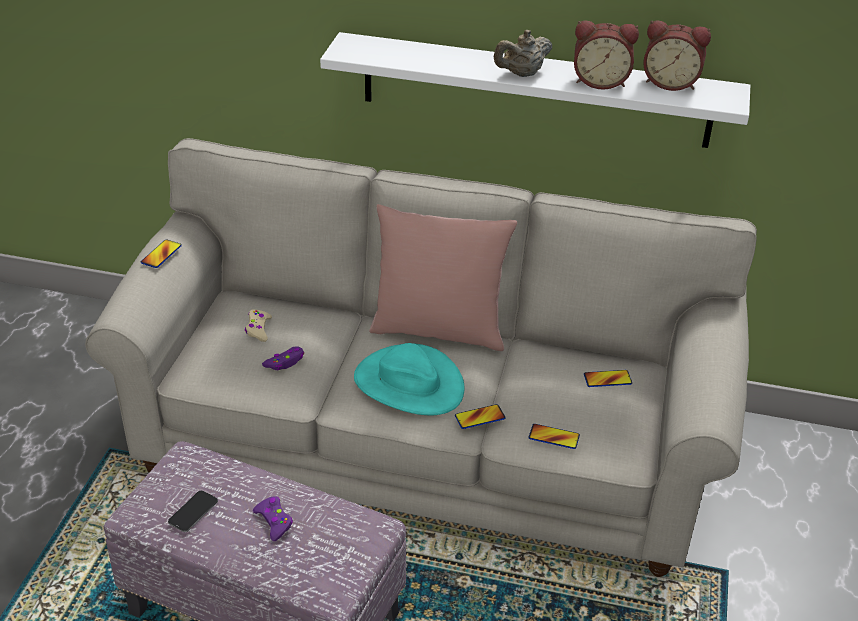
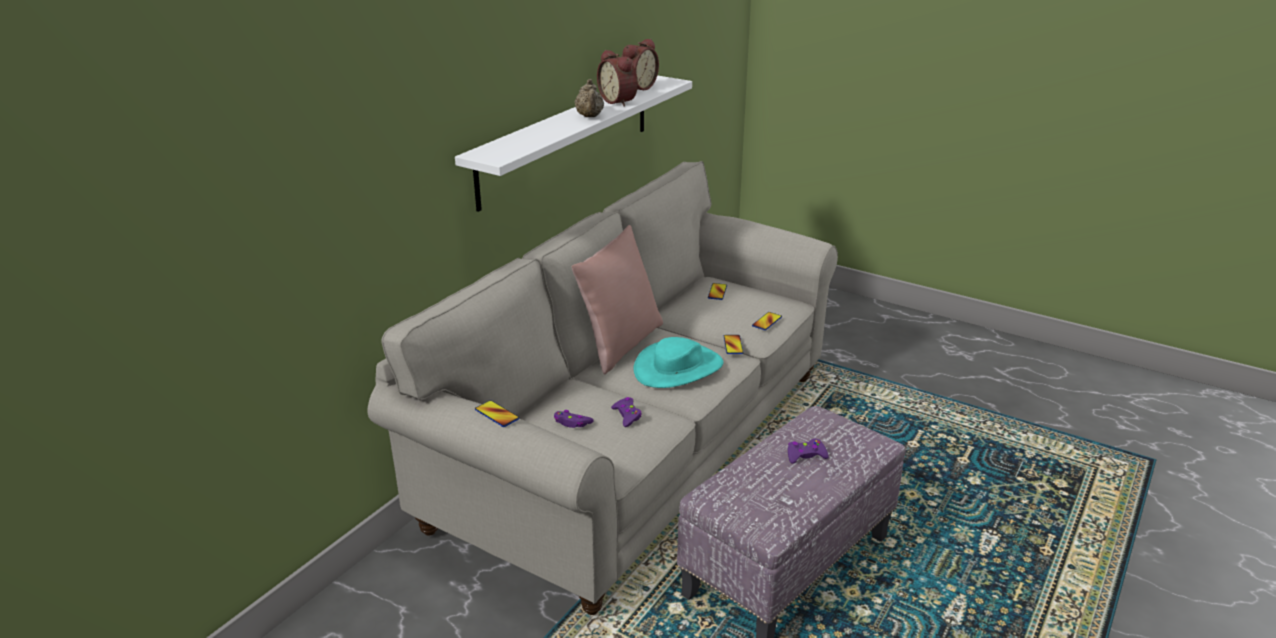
camera: 70 degrees left, 10 degrees down
(193, 512) = (782, 495): phone -> none
(258, 329) = (572, 423): beige game controller -> purple game controller
(600, 81) = (619, 101): alarm clock -> alarm clock turned 120 degrees clockwise

